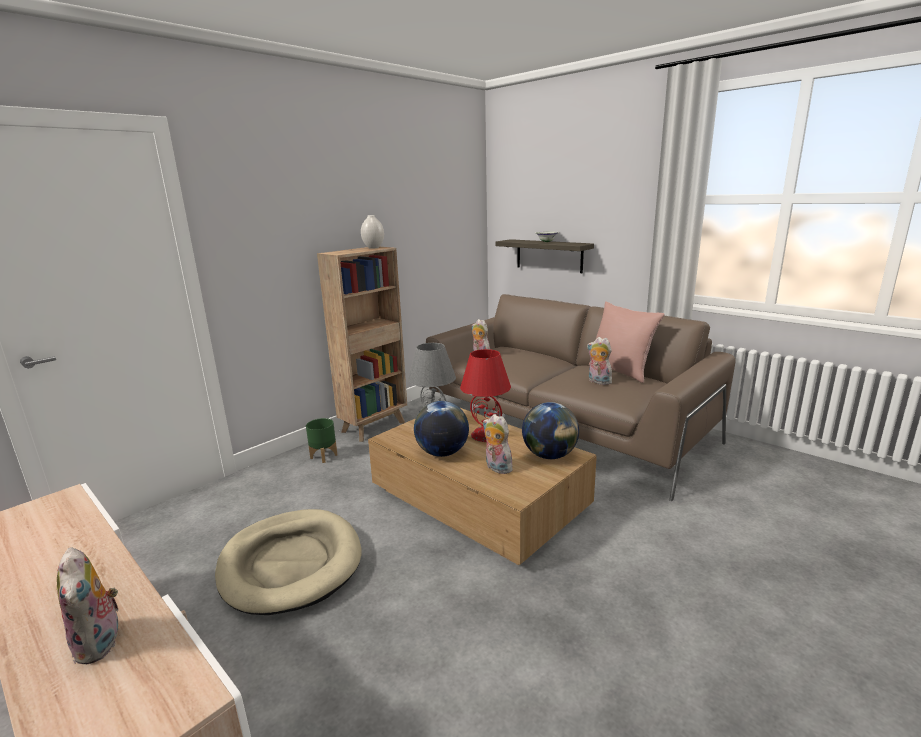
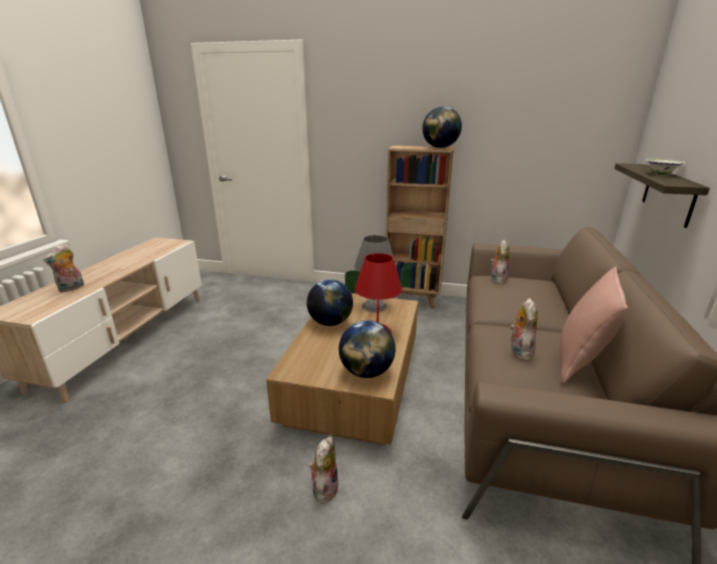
camera: 60 degrees right, 5 degrees up
(291, 563) = (240, 334): beige dog bed -> none
(373, 248) = (440, 147): white vase -> globe
(496, 468) = (324, 351): plush toy -> plush toy (324, 488)

